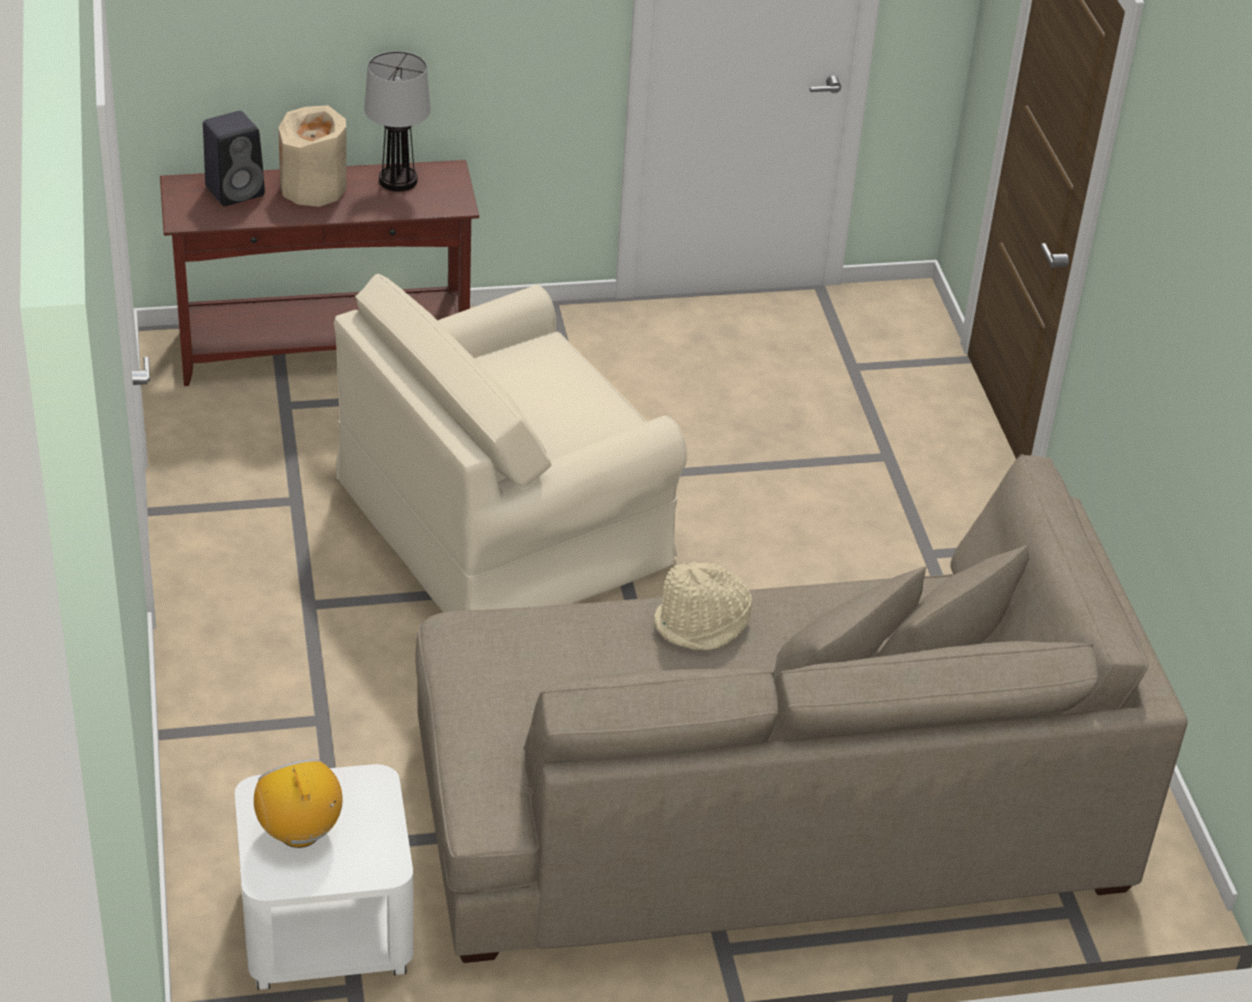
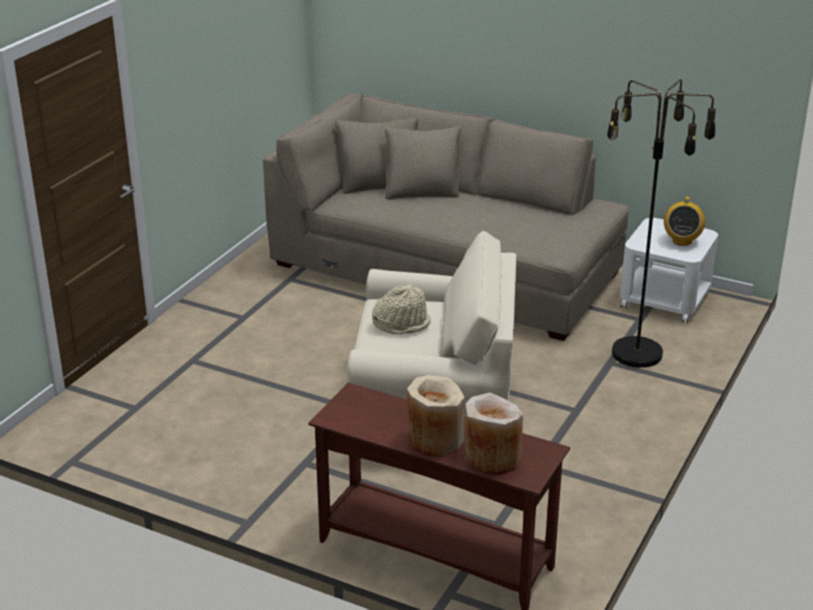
camera: 140 degrees left, 10 degrees down
(236, 190) = (492, 458): black speaker -> beige vase
(291, 760) = (638, 353): none -> floor lamp
(397, 180) = (373, 424): table lamp -> none
(702, 623) = (453, 218): beige hat -> beige hat (401, 323)

